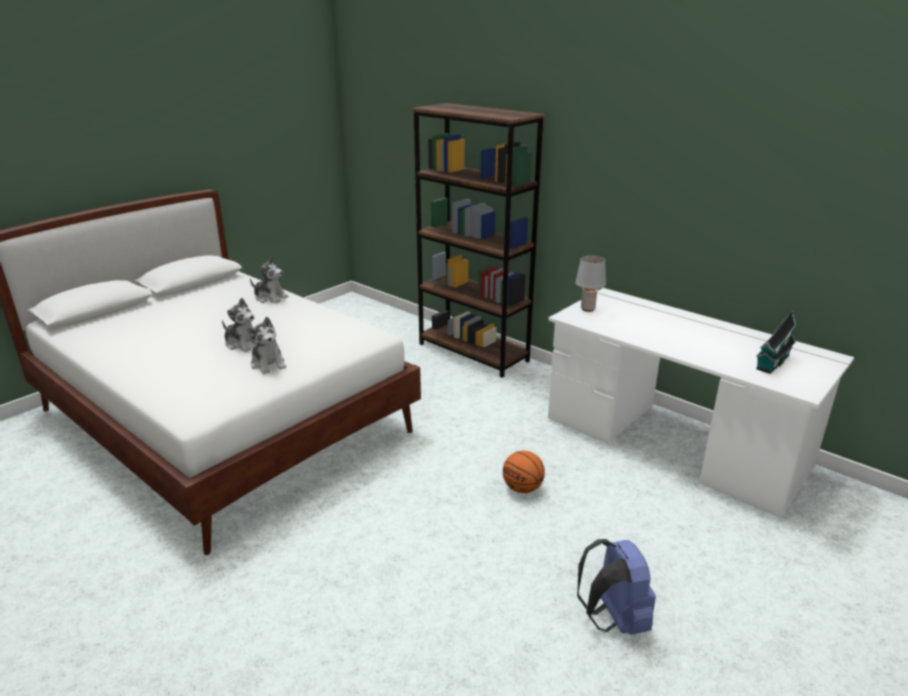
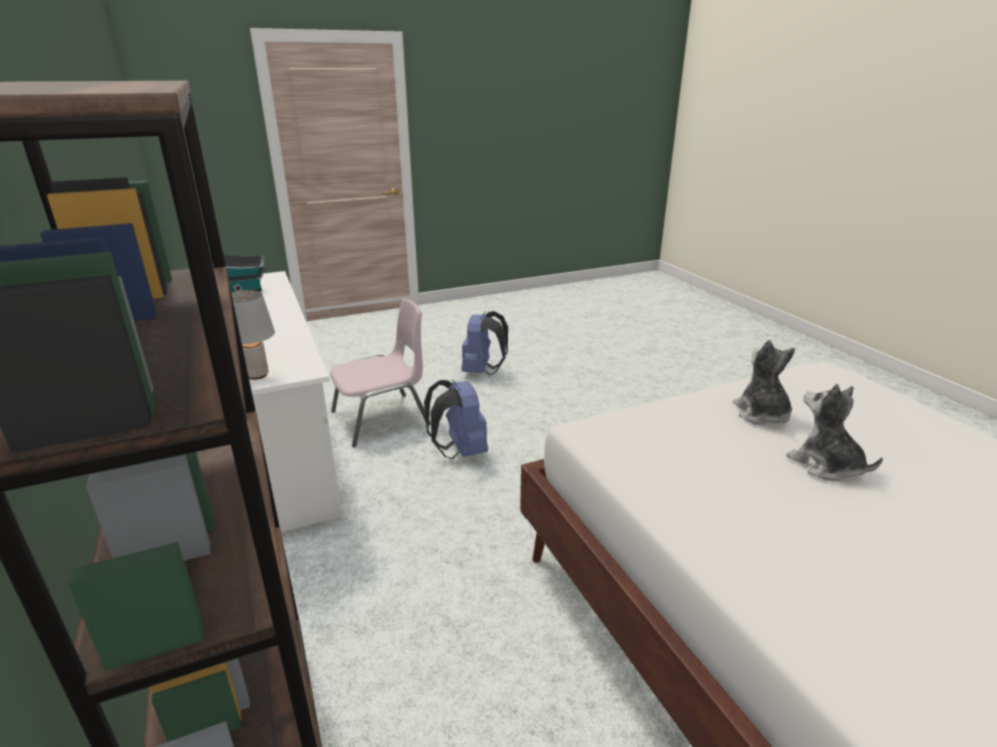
camera: 155 degrees left, 0 degrees up
(270, 298) = (833, 625): plush toy -> none
(522, 488) = (460, 451): basketball -> blue backpack
(628, 501) = (382, 418): none -> pink chair

